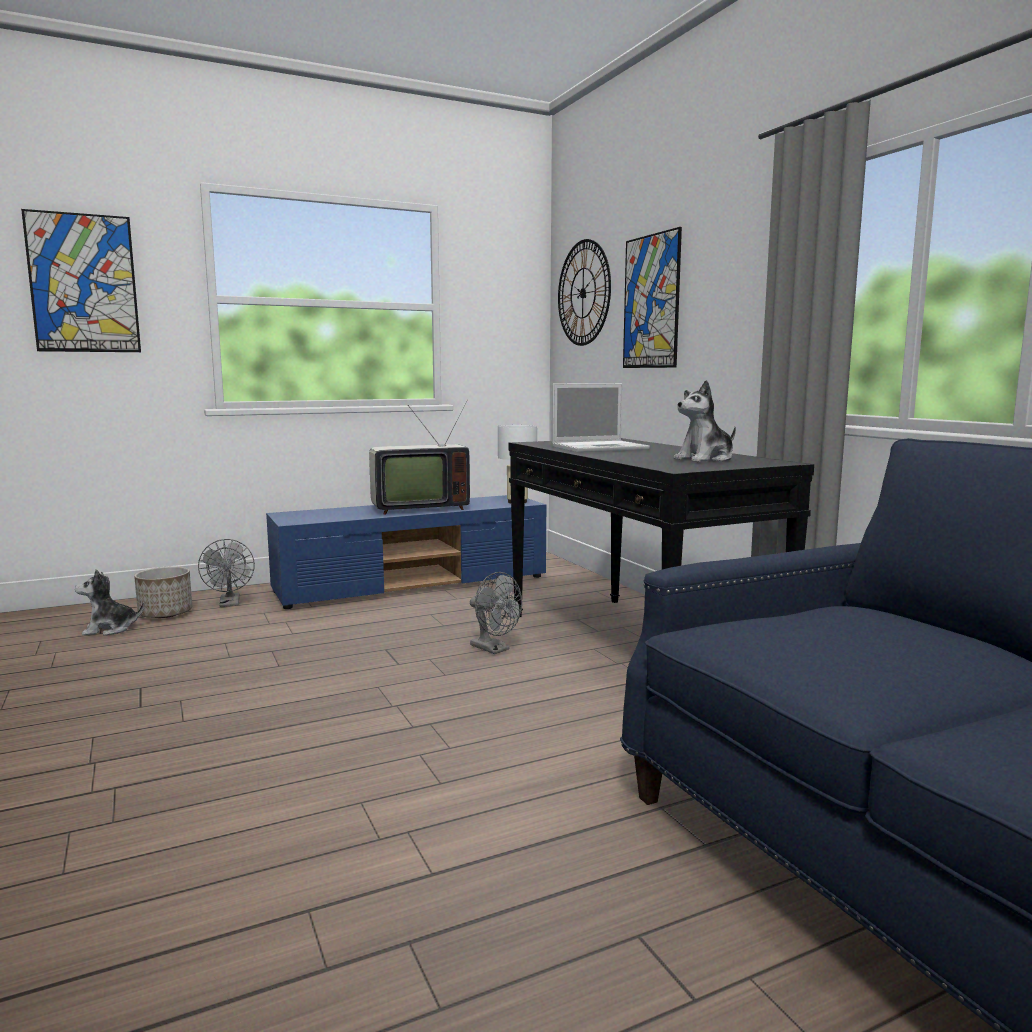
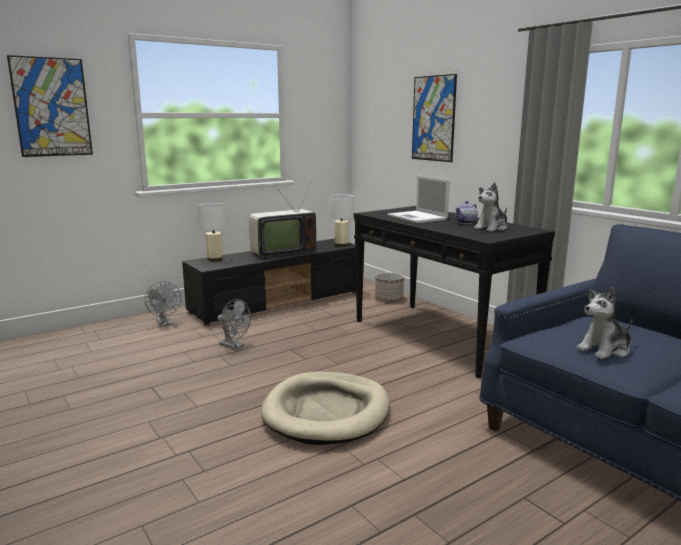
camera: 10 degrees left, 5 degrees up
(110, 629) = (96, 348): plush toy -> plush toy (605, 350)
(165, 613) = (125, 333): planter -> planter (388, 299)
(314, 512) = (215, 259): none -> white table lamp
(375, 746) = (327, 412): none -> beige dog bed
(414, 584) = (278, 302): blue tv stand -> black tv stand
(494, 649) = (358, 344): grey fan -> grey fan (234, 346)
(583, 293) = (379, 106): wall clock -> none
(600, 448) = (418, 217): laptop -> laptop turned 90 degrees clockwise
(671, 453) = (465, 222): none -> teapot

